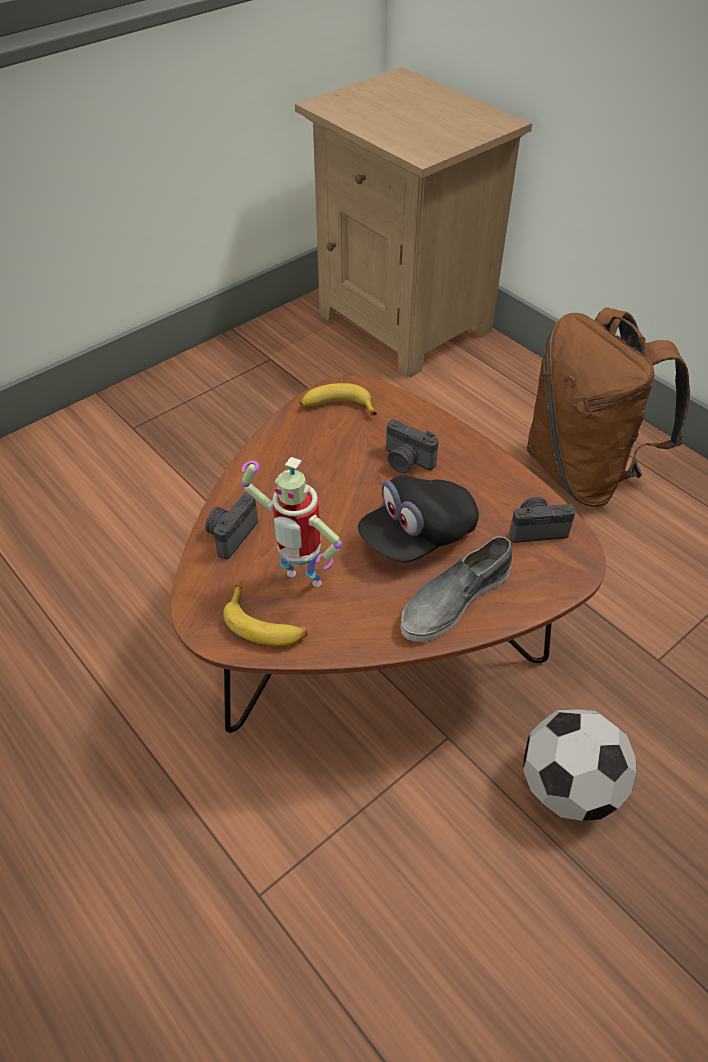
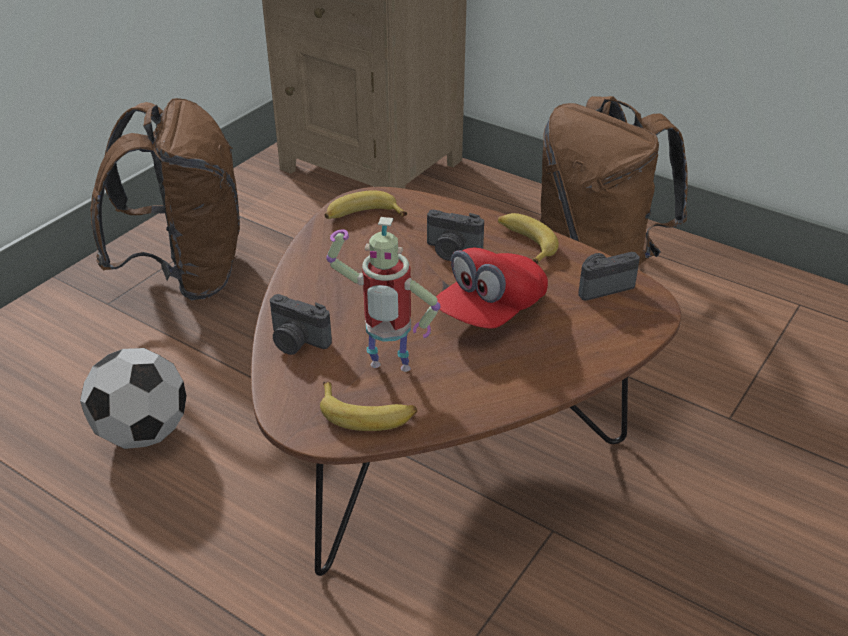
camera: 15 degrees left, 10 degrees down
(207, 411) = (187, 275): none -> brown backpack
(230, 534) = (297, 342): camera -> camera turned 75 degrees counterclockwise
(417, 536) = (490, 311): black cap -> red cap
(454, 599) = (548, 357): grey shoe -> none
(479, 466) = (525, 243): none -> banana
(568, 787) = (688, 549): football -> football (143, 433)

